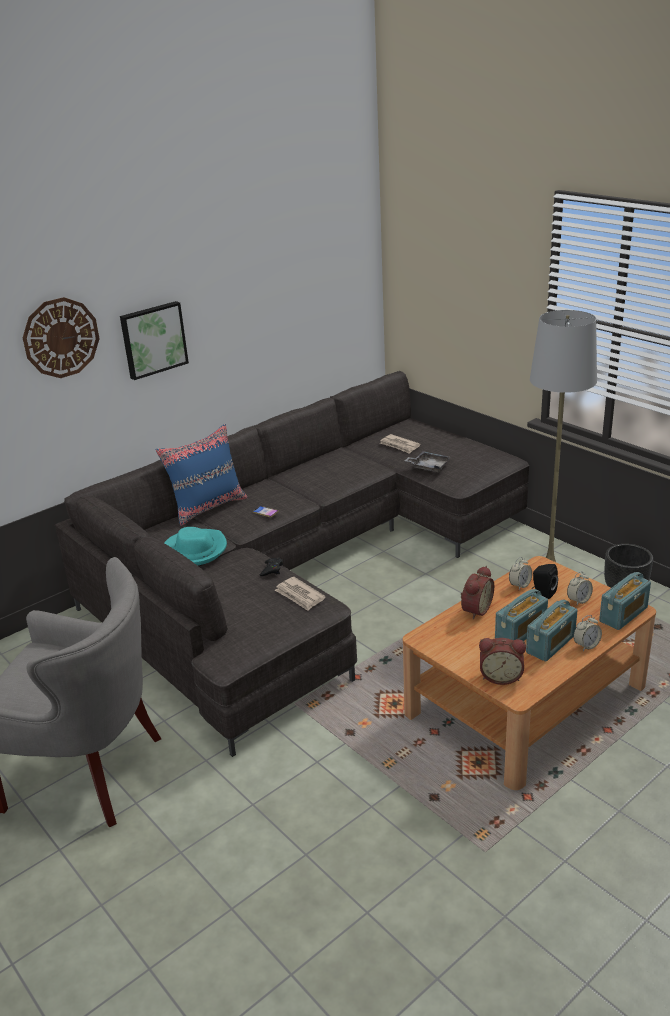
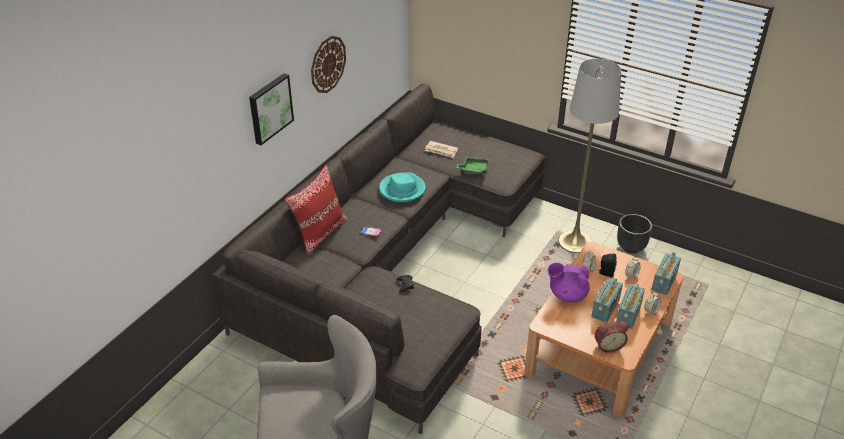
camera: 20 degrees left, 10 degrees up
(61, 337) = (213, 126): wall clock -> wall clock (327, 64)
(194, 550) = (334, 277): turquoise hat -> turquoise hat (402, 189)
(208, 507) = (320, 233): blue pillow -> red pillow
(299, 596) = (439, 305): newspaper -> none
(429, 466) = (474, 169): grey tray -> green tray
(475, 609) = (567, 295): alarm clock -> purple teapot

